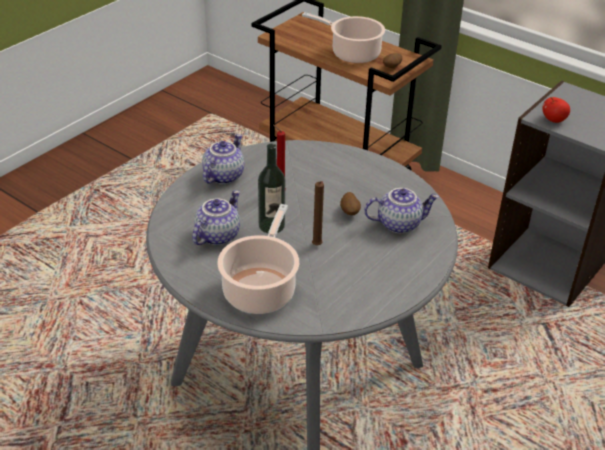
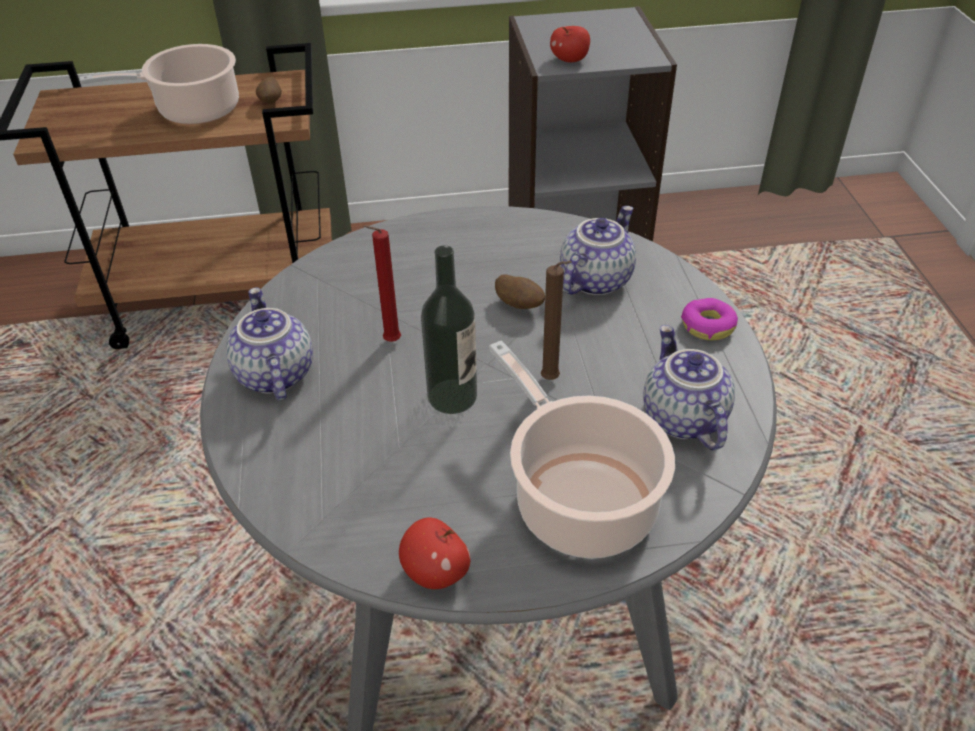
camera: 45 degrees left, 5 degrees up
(181, 272) = (435, 572): none -> apple
(217, 235) = (399, 470): teapot -> teapot (681, 418)
(416, 273) = (707, 326): none -> donut

